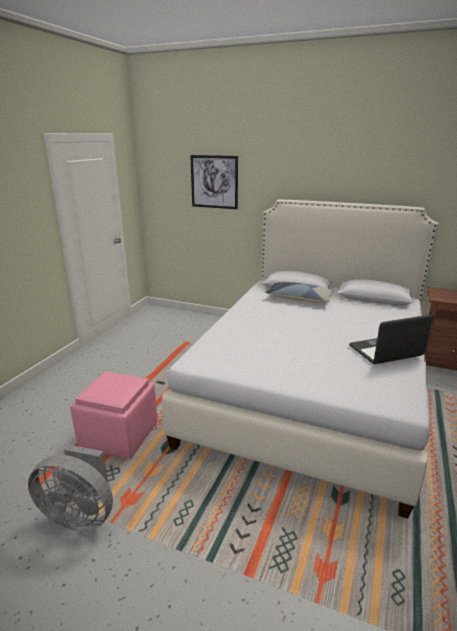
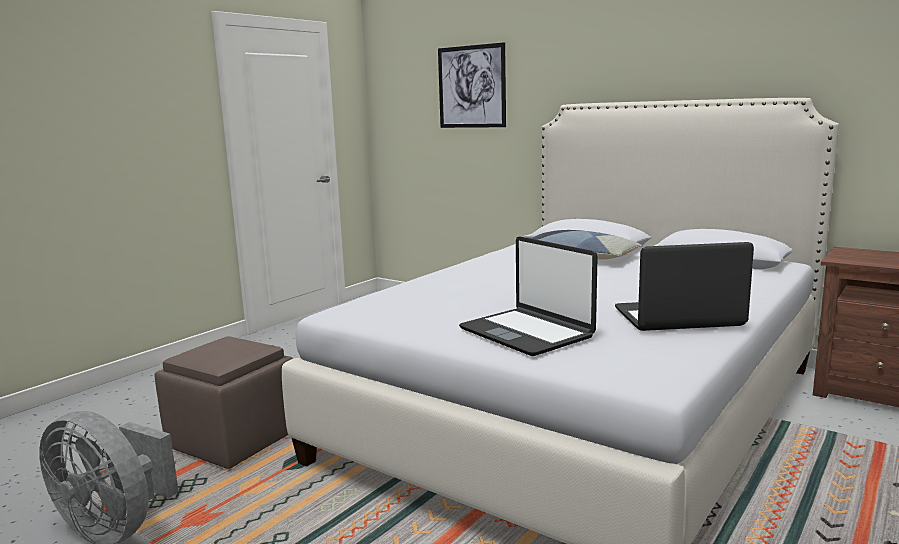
camera: 15 degrees right, 10 degrees down
(119, 436) = (234, 441): pink ottoman -> brown ottoman
(317, 372) = (527, 333): none -> laptop

